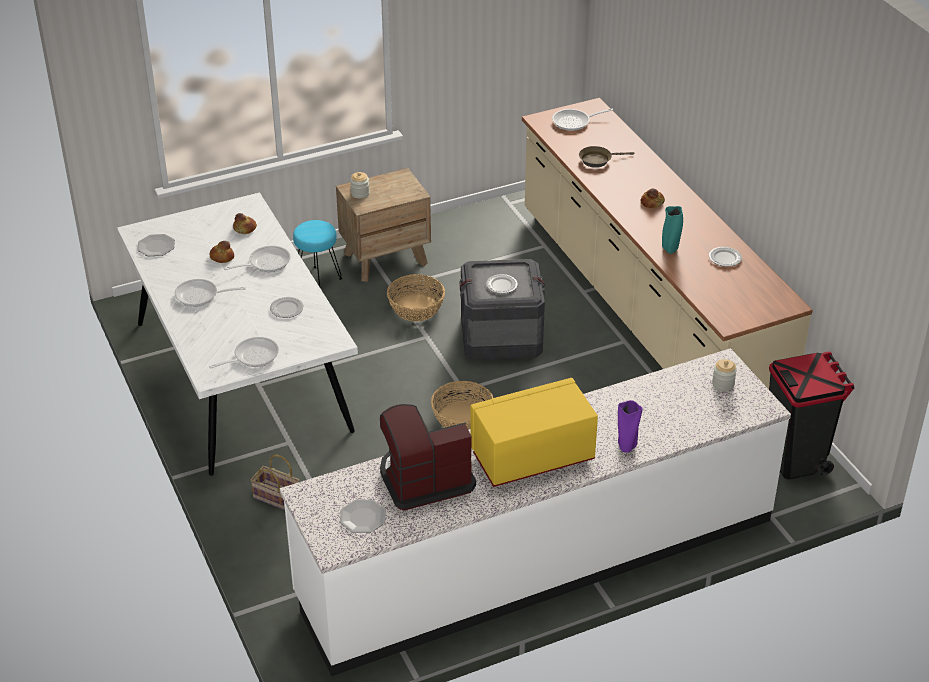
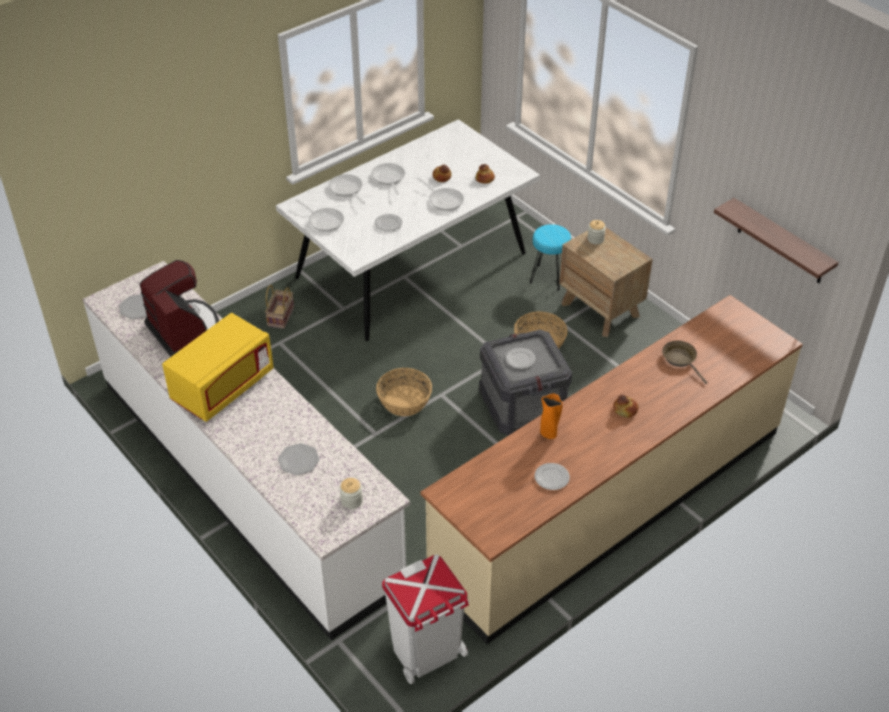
camera: 75 degrees right, 5 degrees up
(156, 246) = (442, 142): plate -> plate (298, 460)
(515, 49) = (781, 242): none -> shelf
(532, 456) = (223, 387): yellow microwave -> yellow microwave turned 75 degrees clockwise
(574, 122) = (741, 332): frying pan -> frying pan (347, 190)
(626, 447) = (246, 444): purple vase -> none
(670, 249) = (549, 434): turquoise vase -> orange vase
(795, 457) = (427, 653): black trash can -> white trash can

